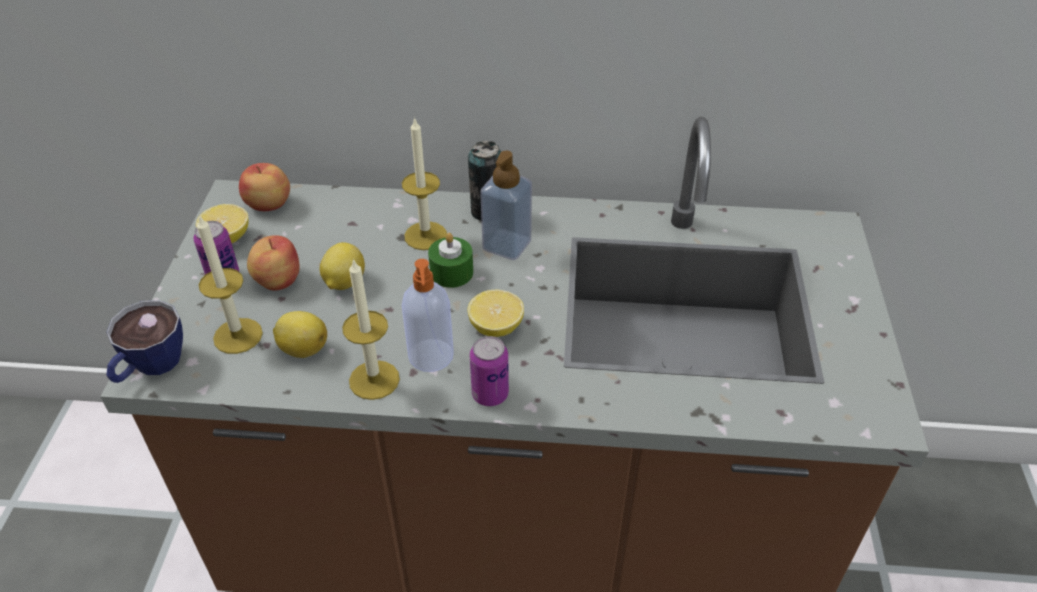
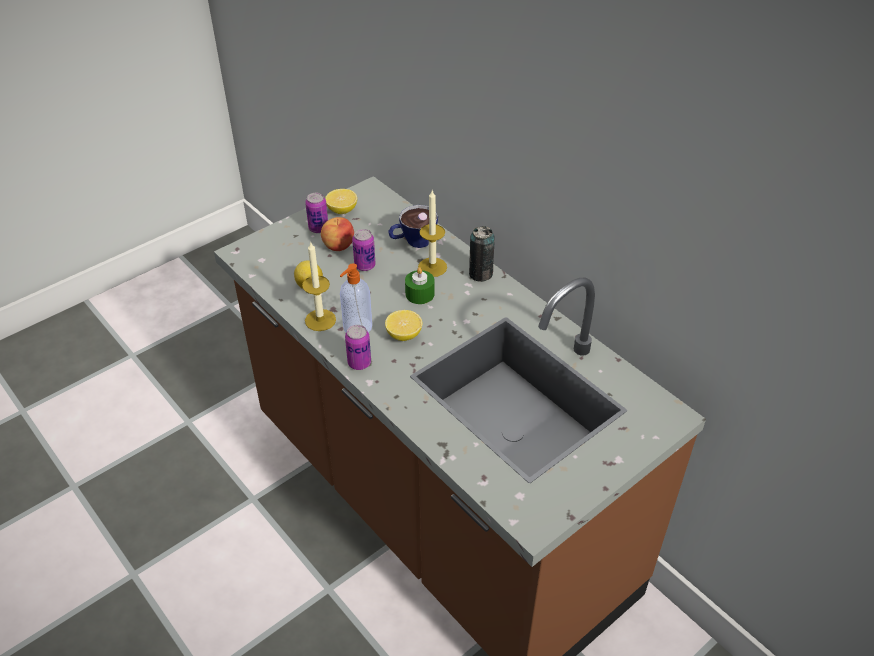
camera: 45 degrees right, 0 degrees up
(150, 367) = (244, 251): cup -> cup (413, 241)
(238, 336) = (291, 260): candle -> none
(268, 205) = (380, 204): apple -> none
(344, 282) = (365, 265): lemon -> can
(507, 245) = (465, 298): soap dispenser -> none

